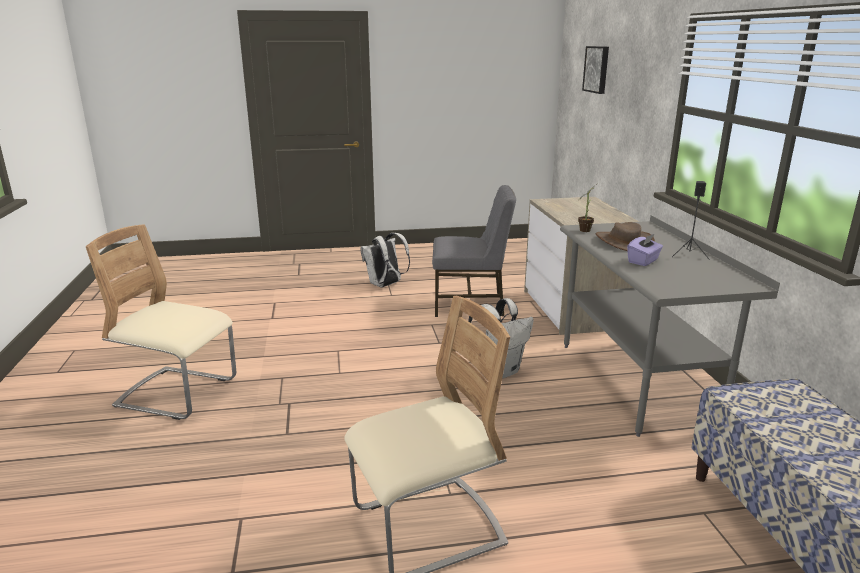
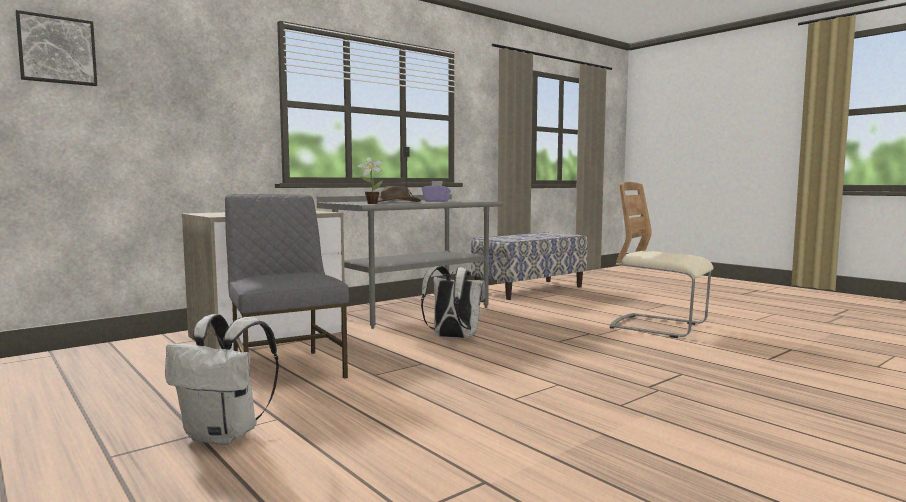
camera: 120 degrees left, 15 degrees down
(177, 393) = (772, 445): beige chair -> none

